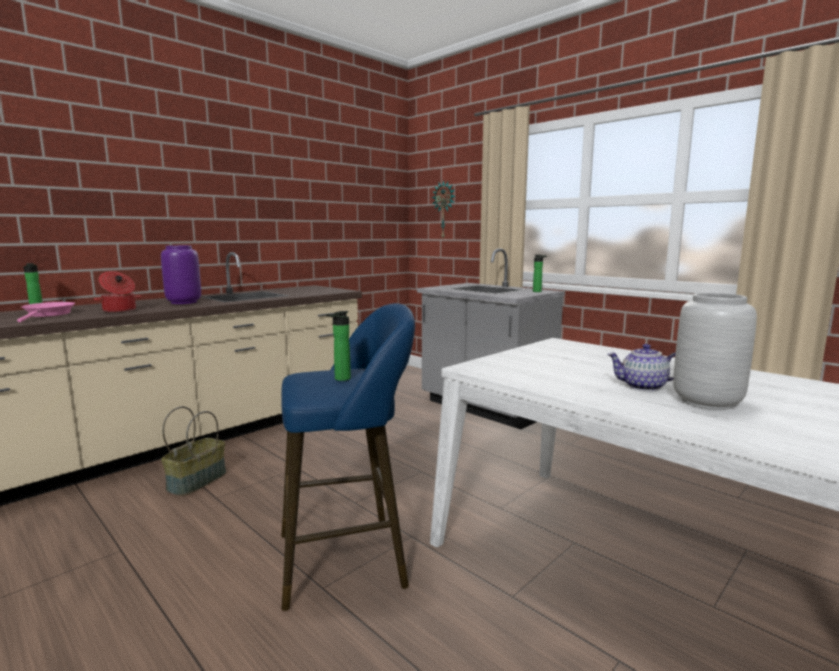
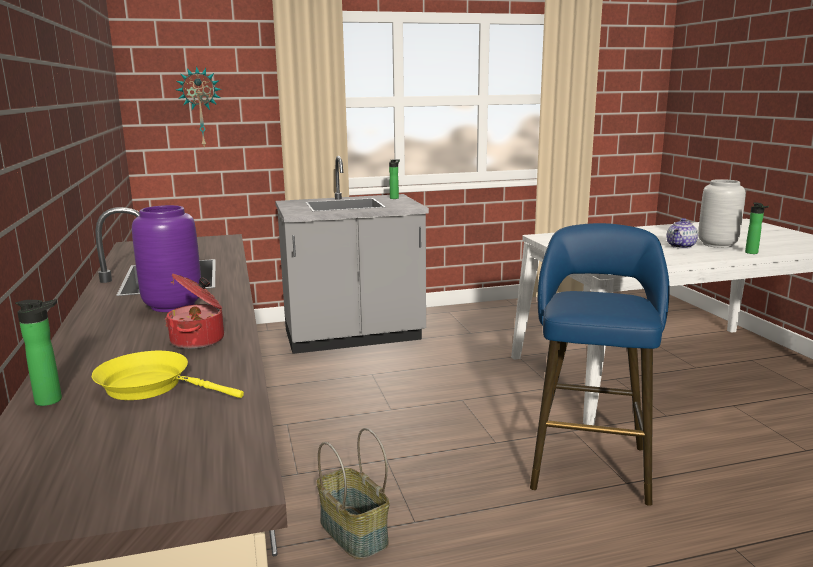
camera: 60 degrees left, 5 degrees up
(48, 315) = (151, 386): pink frying pan -> yellow frying pan
(340, 379) = (607, 300): bottle -> bottle (752, 253)

